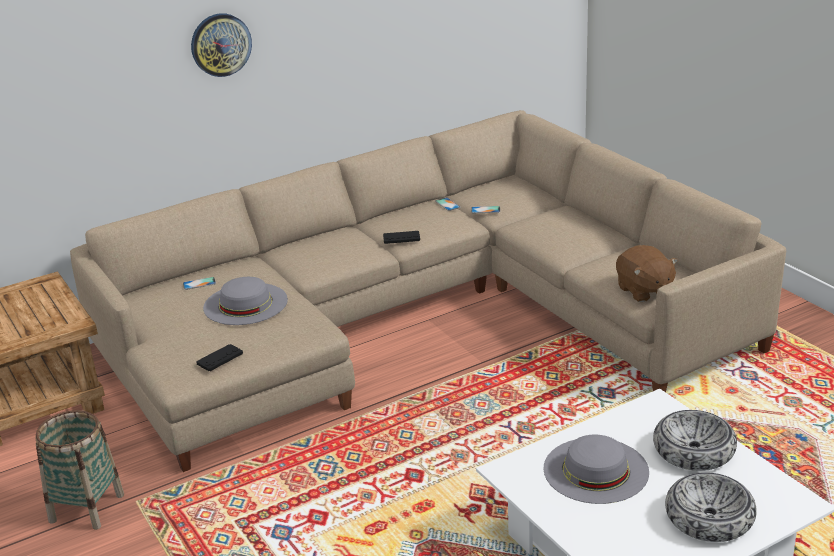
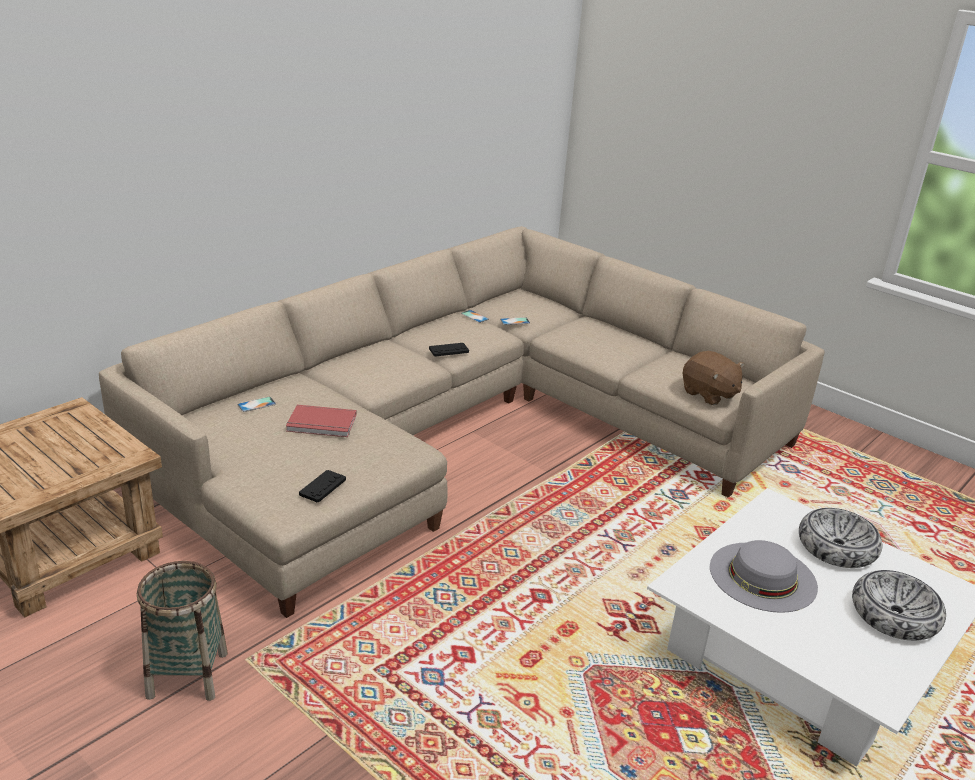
camera: 20 degrees left, 0 degrees up
(220, 44) = (264, 144): wall clock -> none
(245, 304) = (321, 424): grey hat -> red book

